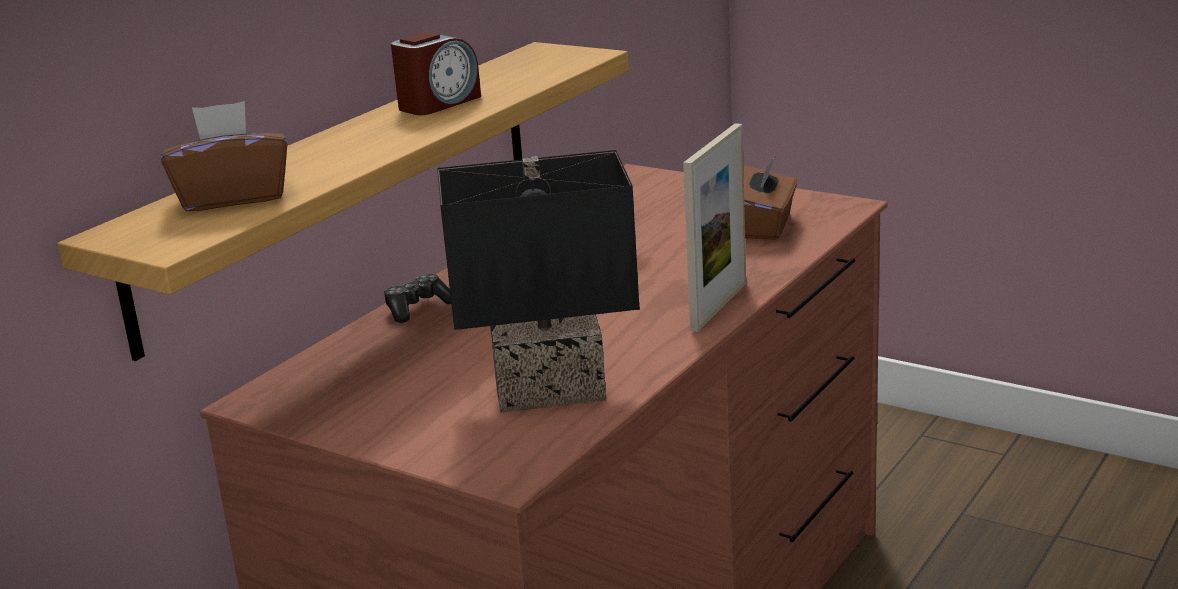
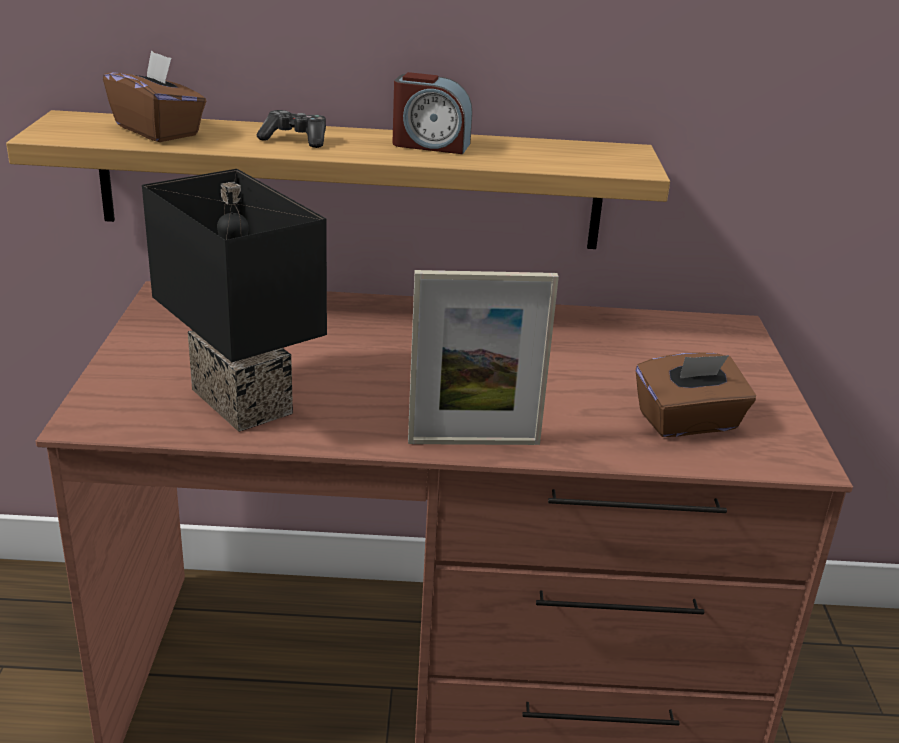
camera: 55 degrees right, 5 degrees up
(417, 308) = (360, 307): game controller -> game controller (295, 140)

